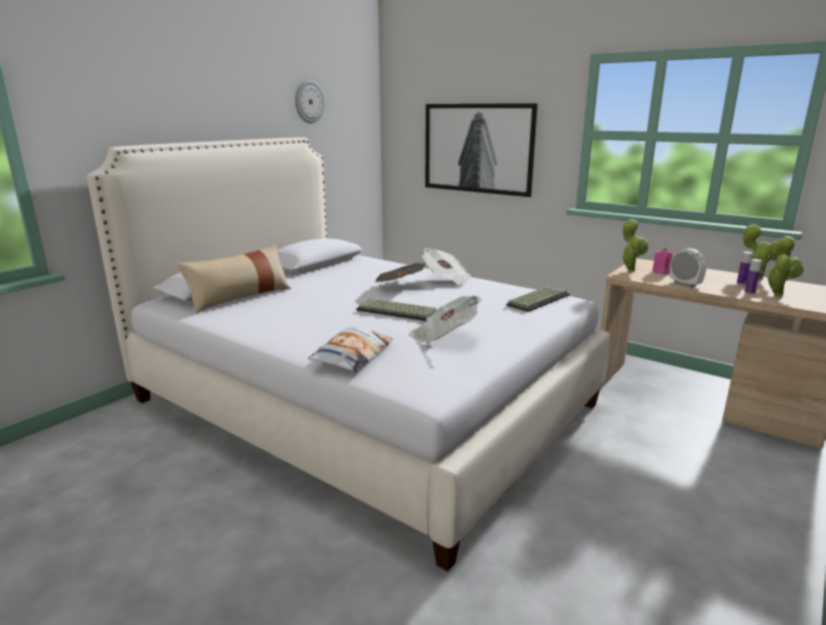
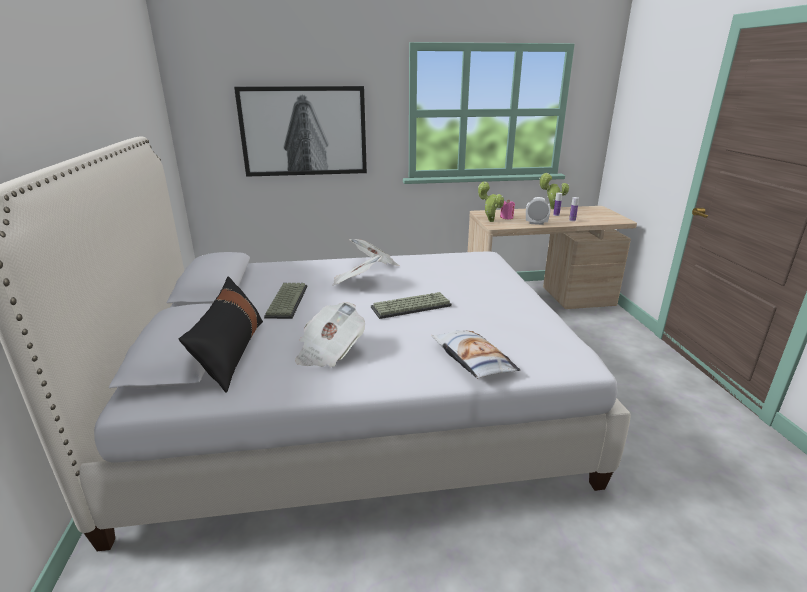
camera: 45 degrees left, 5 degrees up
(240, 297) = (231, 352): beige pillow -> black pillow
(309, 102) = (121, 89): wall clock -> none
(444, 336) = (493, 313): newspaper -> newspaper (329, 352)
(537, 299) = (470, 261): keyboard -> keyboard (286, 301)
(777, 294) = (583, 217): potted plant -> none

